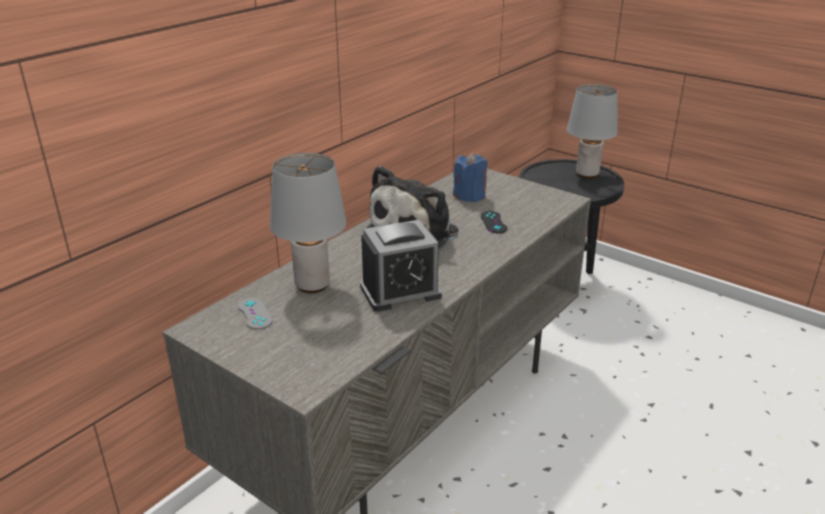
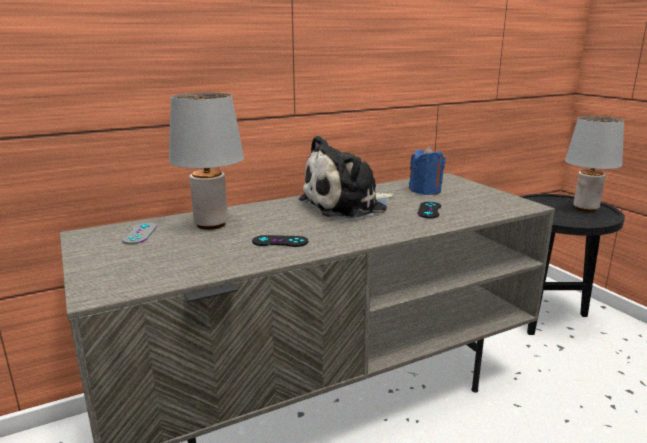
camera: 25 degrees right, 10 degrees down
(400, 292) = (280, 241): alarm clock -> black game controller

